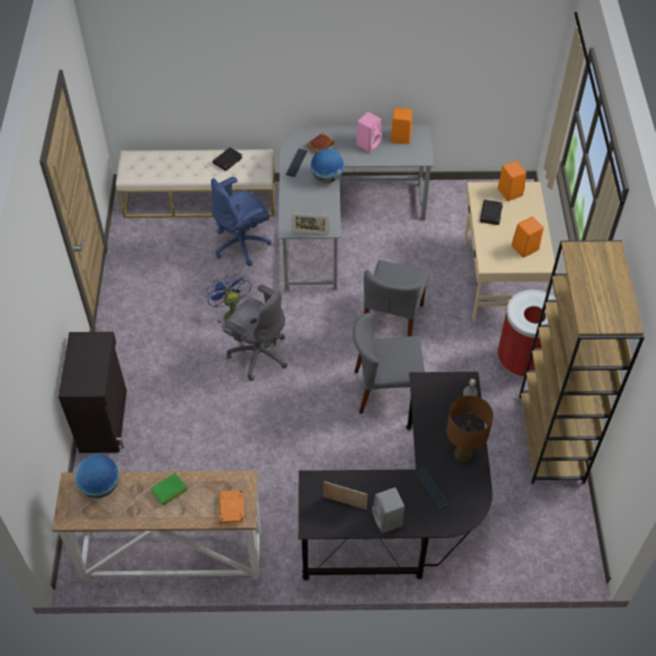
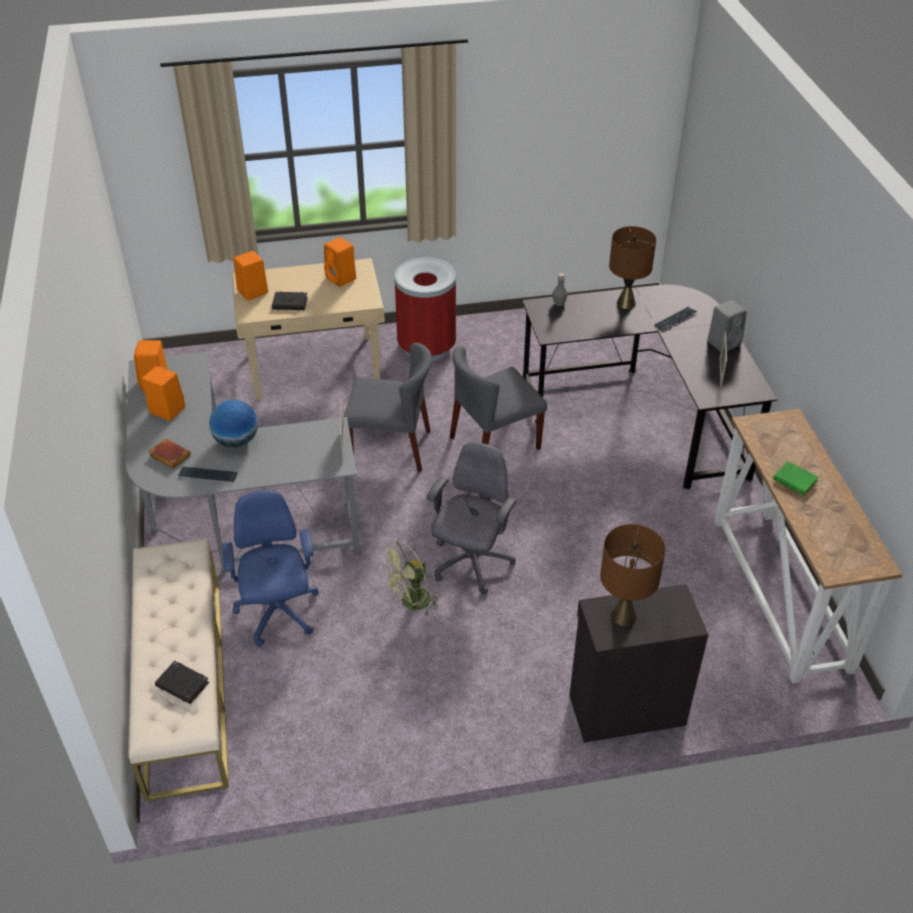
camera: 100 degrees left, 10 degrees down
(91, 352) = (623, 615): none -> brown table lamp
(101, 486) = (822, 542): globe -> none
(227, 161) = (162, 594): black book -> black book (183, 685)
(231, 314) = (410, 603): blue fan -> green fan
(232, 509) = (788, 428): orange book -> none
(242, 244) = (278, 613): blue office chair -> blue office chair turned 150 degrees counterclockwise
(368, 143) = (166, 410): pink speaker -> orange speaker
(386, 390) = (494, 443): grey chair -> grey chair turned 75 degrees clockwise
(551, 439) = (519, 326): brown bookcase -> none

